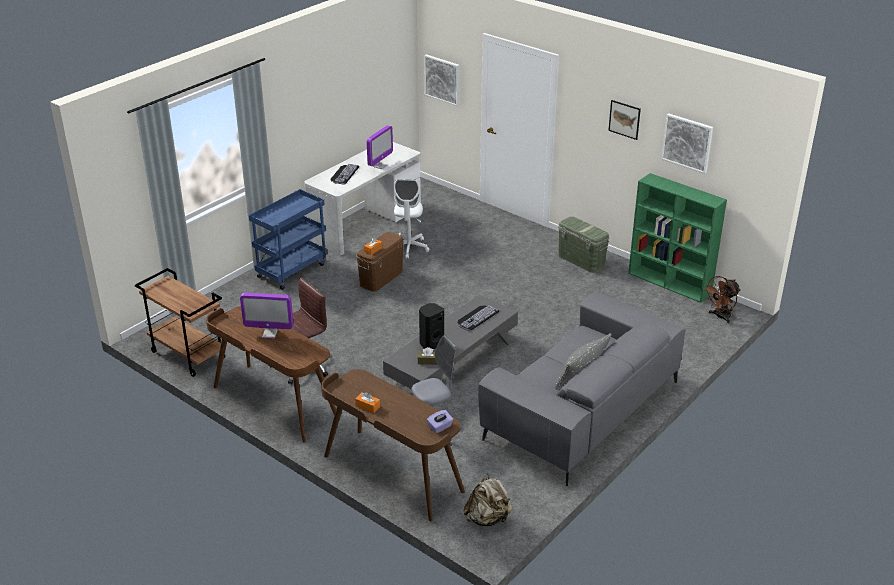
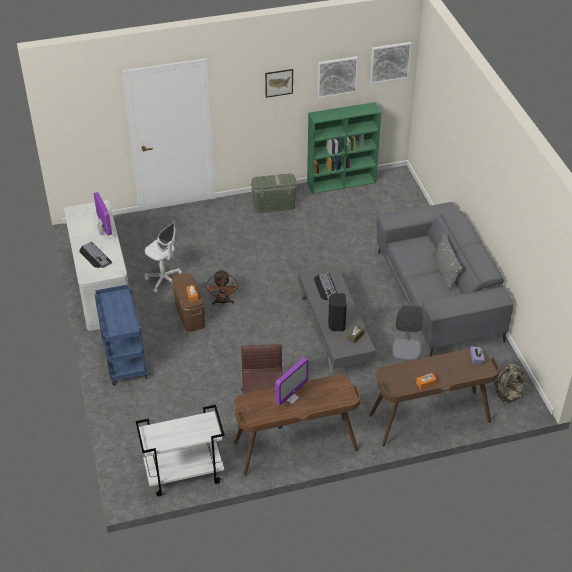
camera: 55 degrees left, 10 degrees up
(187, 355) = (184, 475): brown cart -> white cart
(442, 79) = (80, 129): picture -> picture (390, 62)
(720, 317) = (398, 184): brown fan -> brown fan (222, 302)

